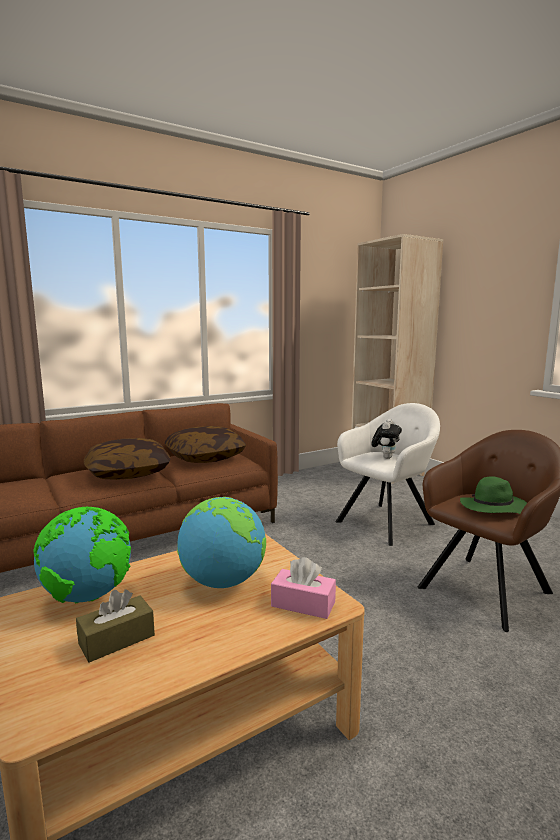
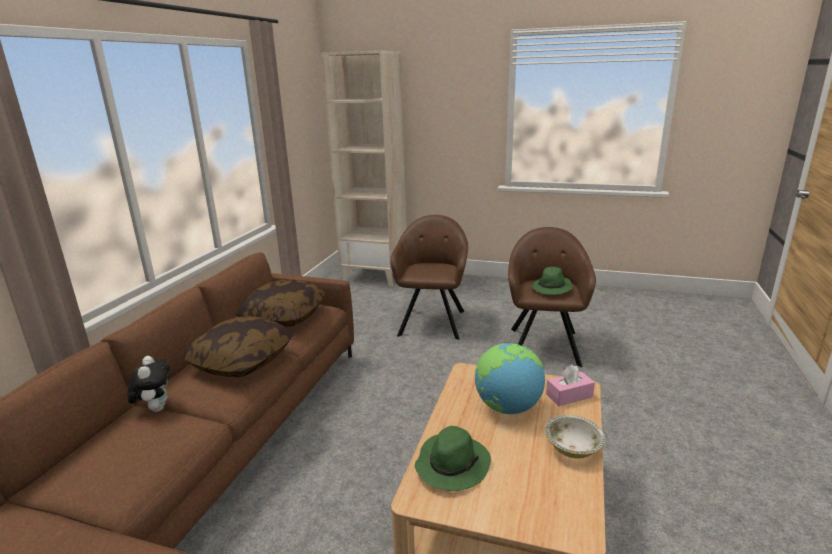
camera: 40 degrees left, 10 degrees up
(89, 597) = (452, 464): globe -> green hat
(117, 639) = (524, 473): brown tissue box -> none
(200, 649) = (572, 449): none -> bowl
(385, 457) = (429, 268): plush toy -> plush toy (156, 408)
(387, 521) = (432, 321): white armchair -> brown armchair

